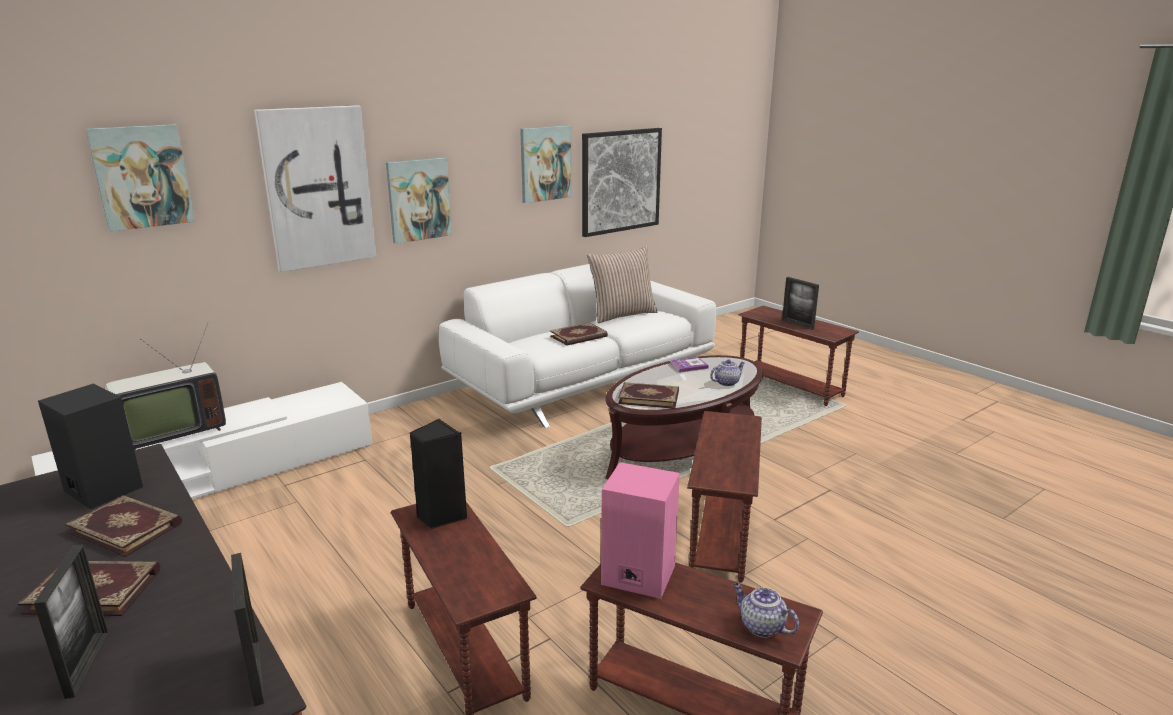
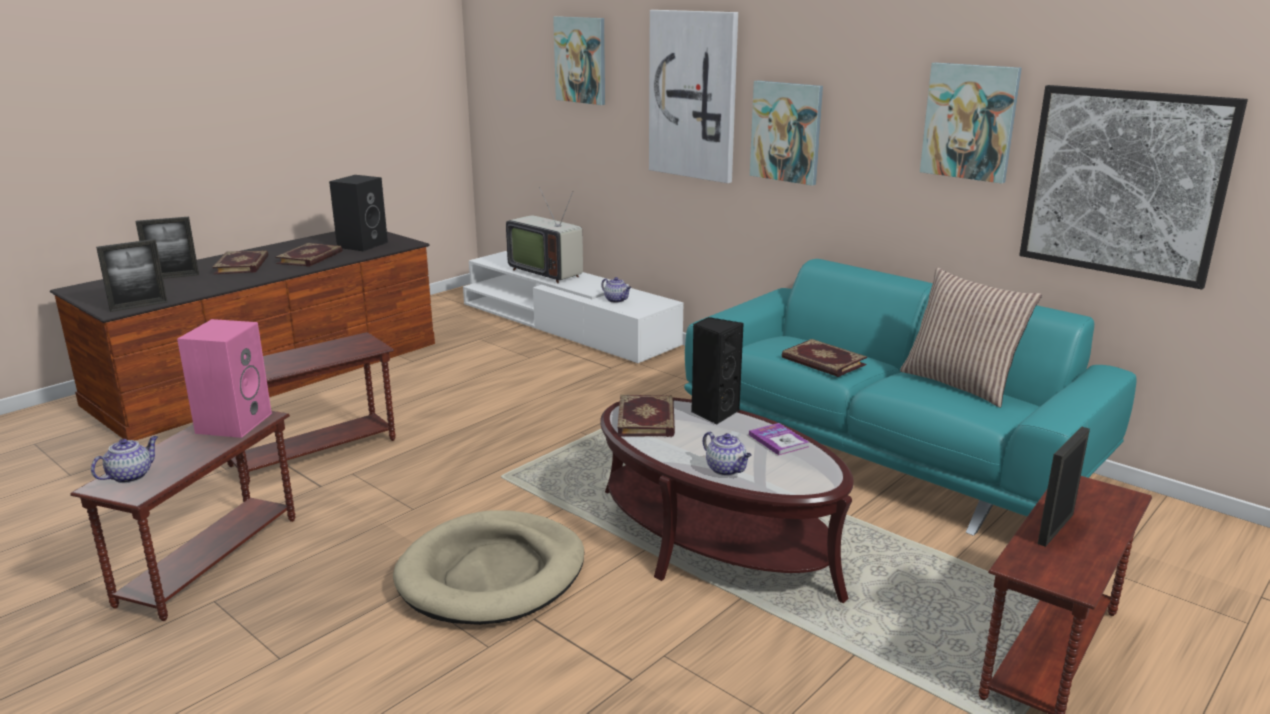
camera: 80 degrees right, 0 degrees up
(304, 407) = (617, 300): none -> teapot
(440, 516) = (352, 347): black speaker -> black speaker (714, 413)
(584, 382) = (887, 452): white sofa -> turquoise sofa
(720, 534) = (492, 574): brown side table -> beige dog bed

